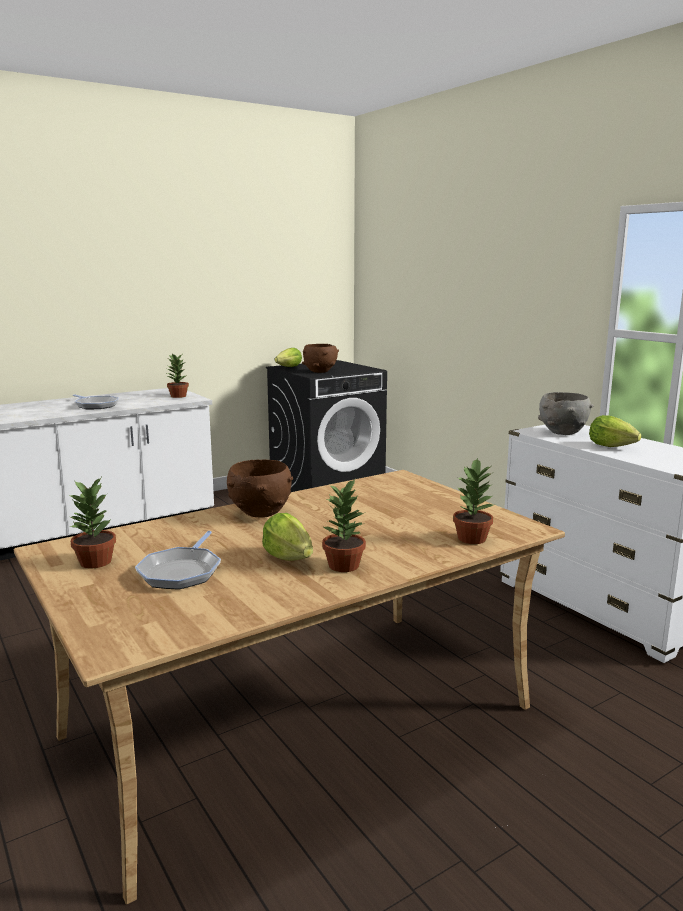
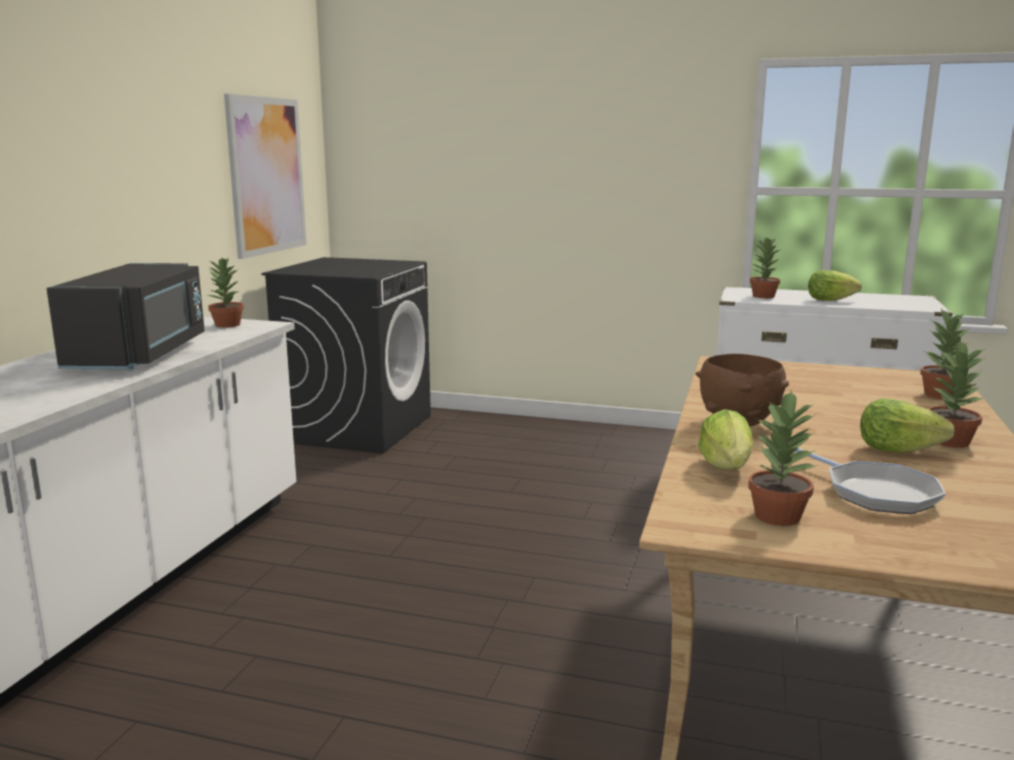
camera: 40 degrees left, 0 degrees up
(95, 405) = (141, 354): frying pan -> black microwave
(282, 301) = (266, 176): none -> picture
(289, 367) = (297, 270): lettuce -> lettuce (726, 467)
(320, 371) = (359, 270): brown bowl -> none
(562, 433) = (763, 296): grey bowl -> potted plant

